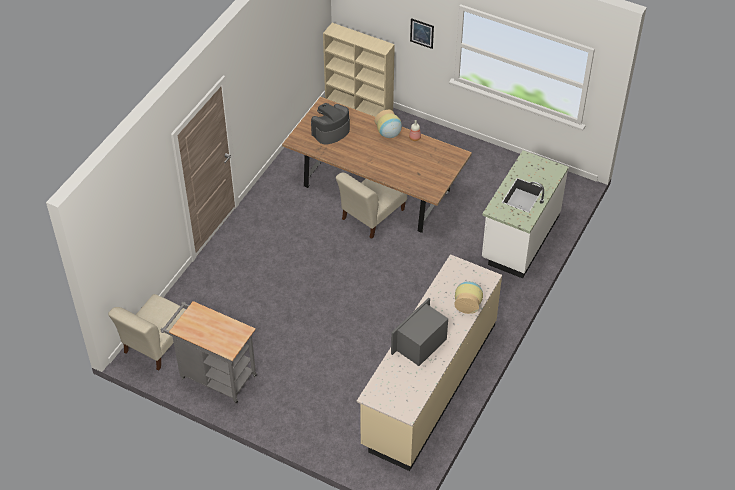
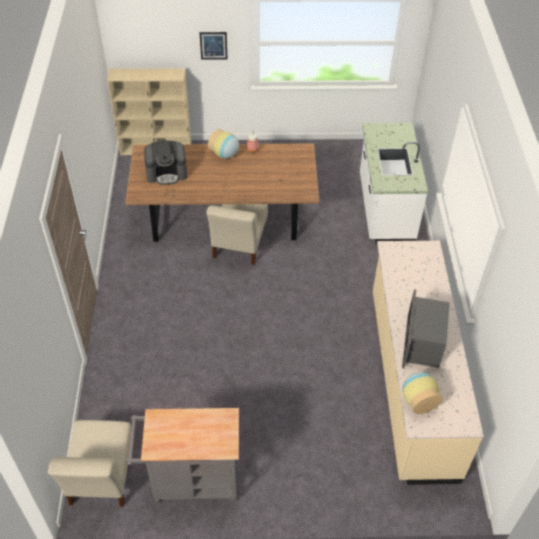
camera: 30 degrees left, 0 degrees up
(330, 131) = (167, 173): coffee machine -> coffee machine turned 120 degrees counterclockwise
(468, 304) = (433, 282): vase -> vase (418, 400)

